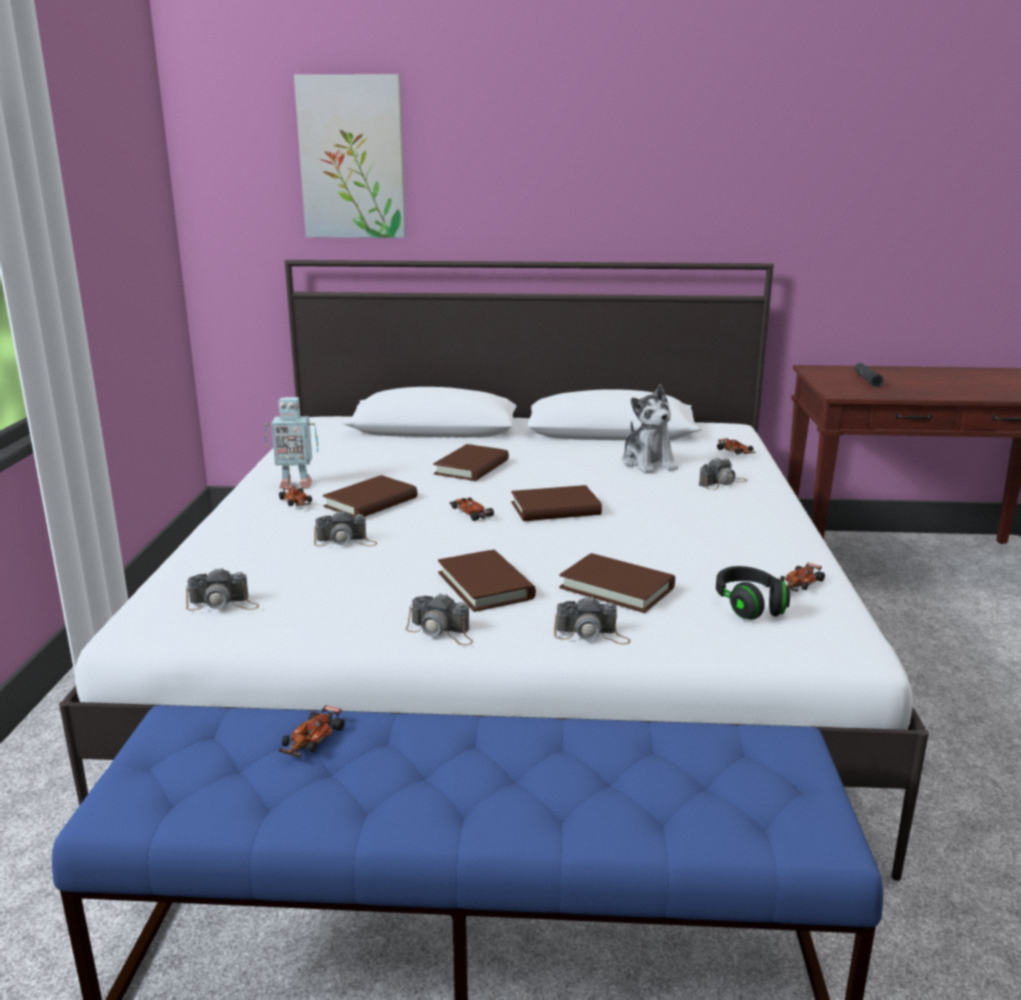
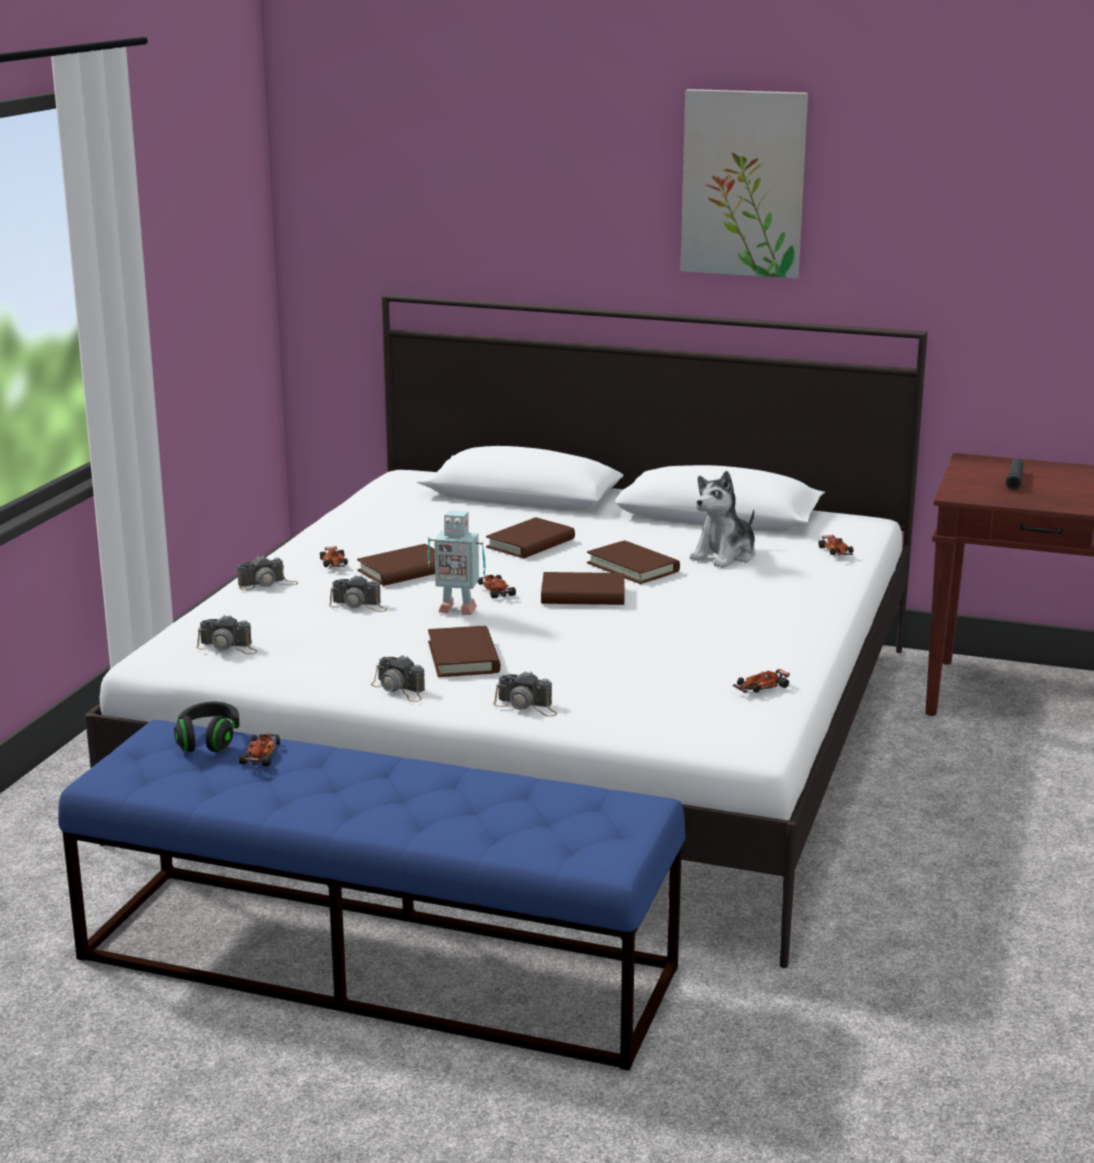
camera: 15 degrees right, 0 degrees up
(295, 484) = (342, 545): toy robot -> toy robot (457, 609)
(311, 740) = (262, 755): toy car -> toy car turned 150 degrees clockwise
(352, 158) = (459, 187): picture -> picture (743, 183)
(617, 588) = (582, 672): brown book -> brown book (633, 567)
(648, 463) = (725, 556): plush toy -> plush toy turned 45 degrees clockwise
(722, 482) = (786, 584): camera -> camera (267, 584)
(749, 606) = (692, 700): black headphones -> black headphones (208, 740)

